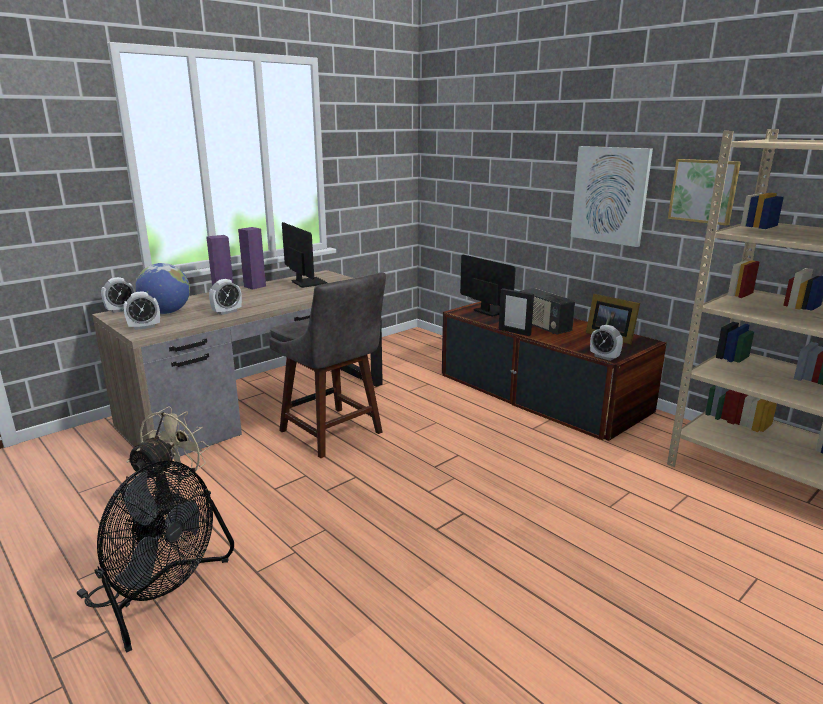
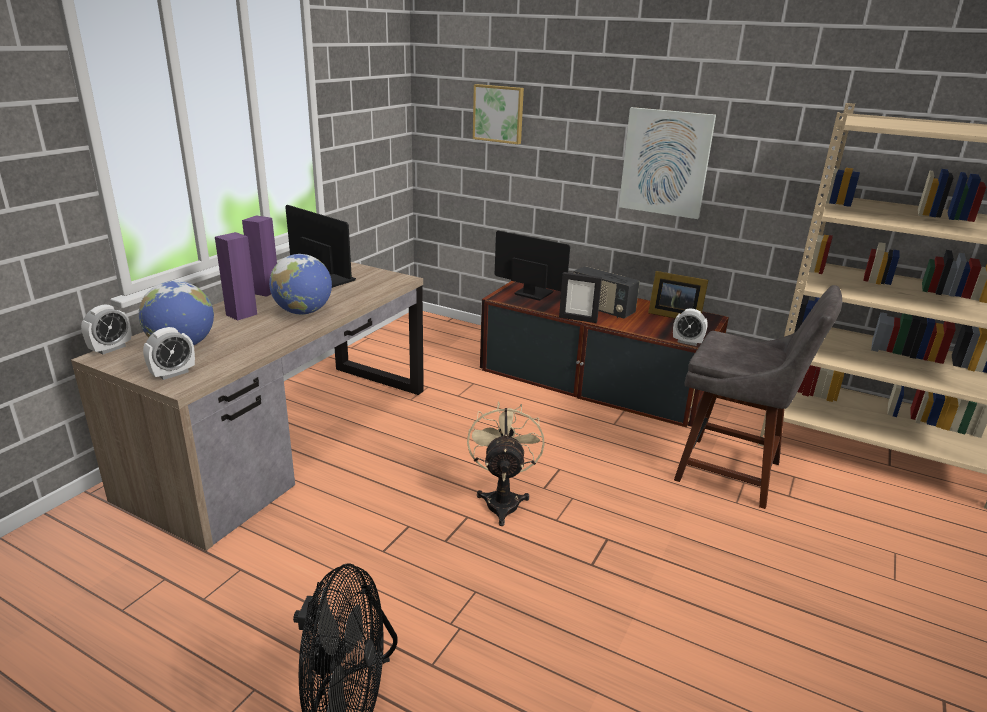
camera: 20 degrees left, 5 degrees up
(172, 502) = (266, 596): beige fan -> beige fan (502, 500)
(227, 312) = (266, 336): alarm clock -> none
(268, 300) = (303, 312): none -> globe
(333, 433) = (405, 464): grey stool -> grey stool (733, 473)
(704, 191) = (771, 162): picture -> picture (499, 113)

